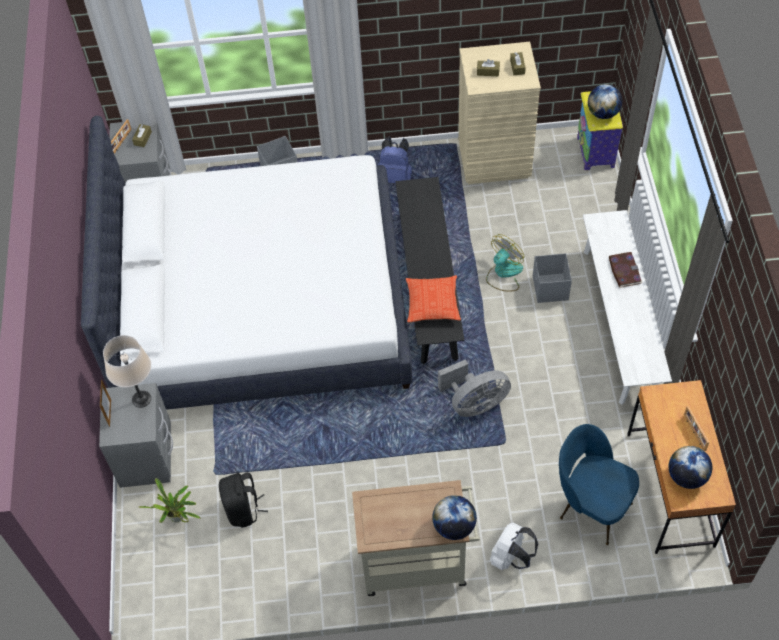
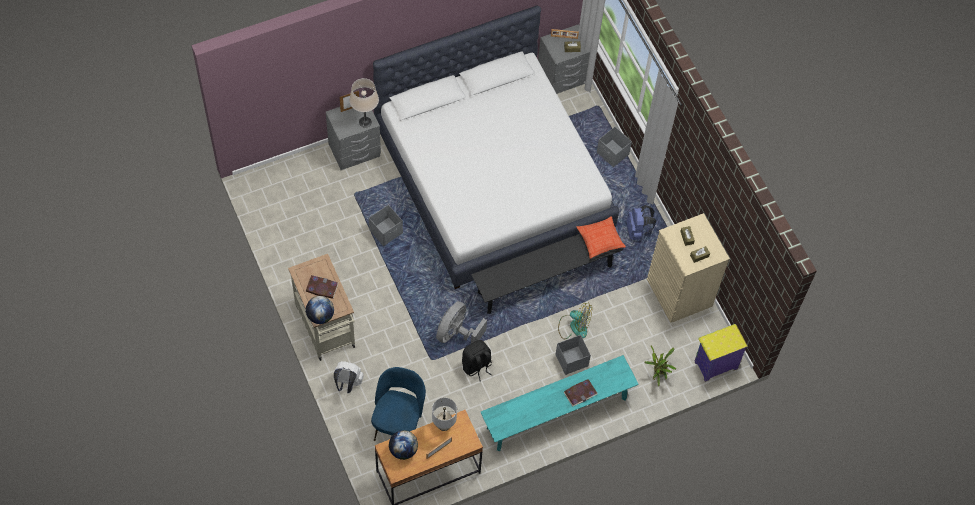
camera: 65 degrees right, 5 degrees up
(178, 518) = (317, 183): potted plant -> potted plant (658, 374)
(243, 510) = (334, 218): black backpack -> black backpack (476, 366)
(291, 448) = (386, 231): none -> grey storage box
(407, 513) = (322, 288): none -> book
(432, 304) = (507, 275): orange pillow -> orange pillow (600, 240)
(474, 403) = (456, 333): grey fan -> grey fan turned 75 degrees clockwise
(603, 113) = (718, 343): globe -> none
(619, 322) = (557, 413): white bench -> turquoise bench
(658, 417) = (444, 425): none -> white table lamp

